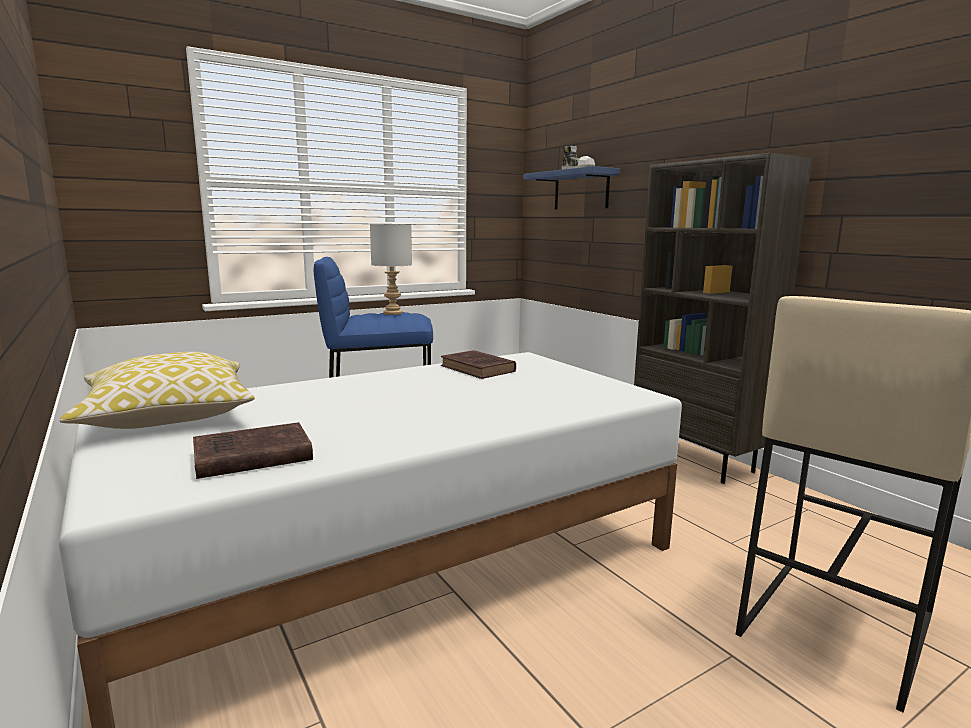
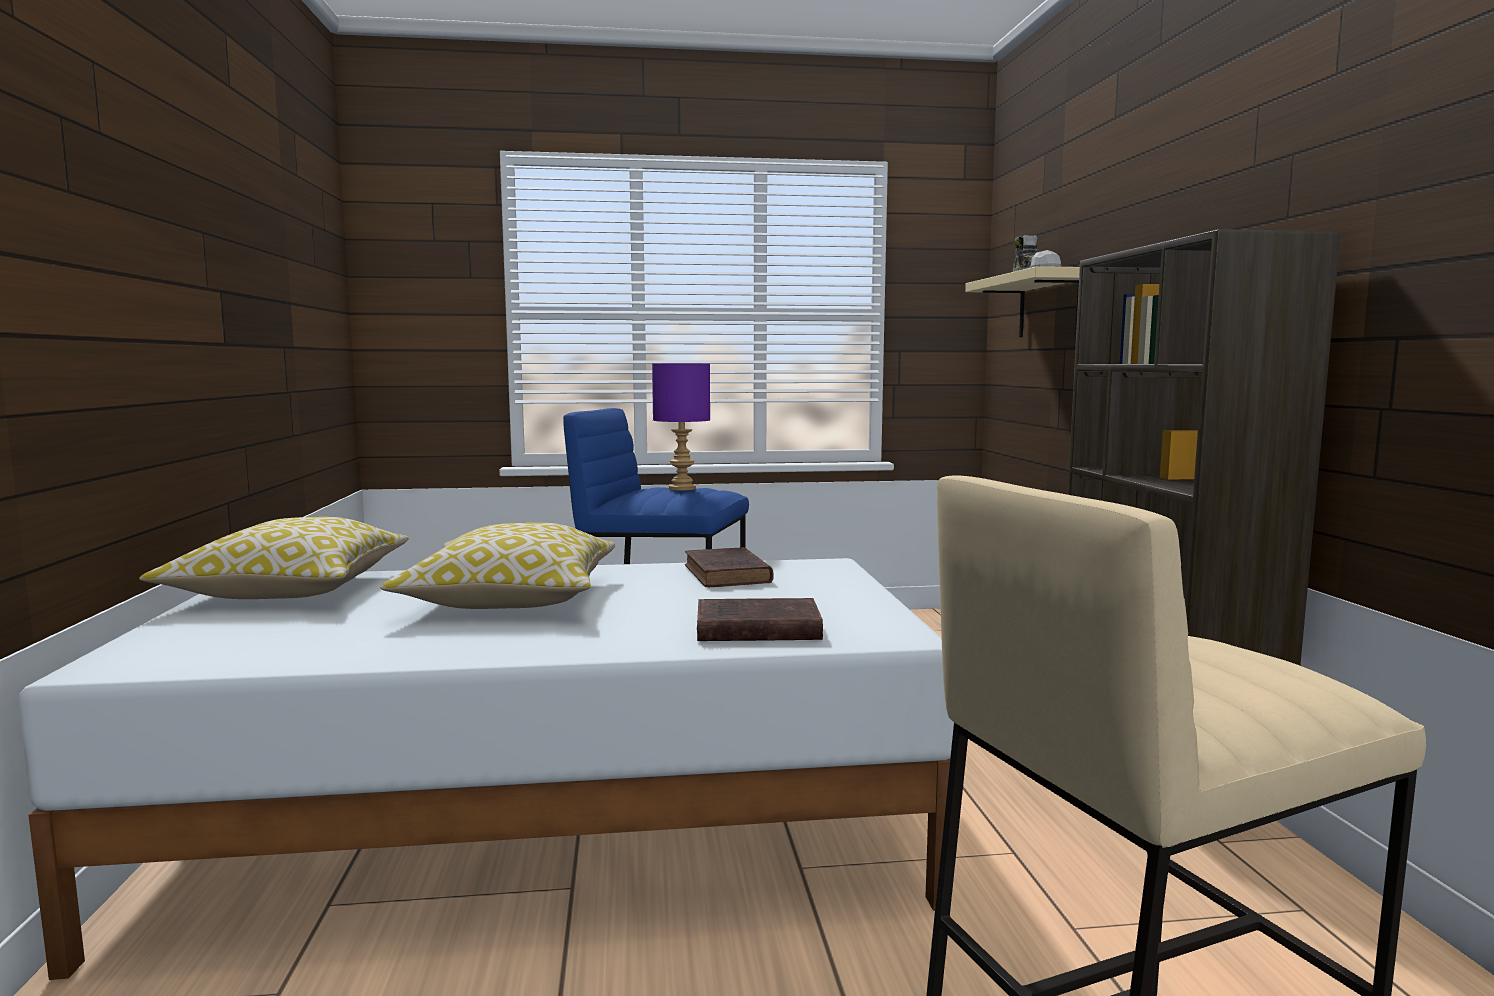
camera: 25 degrees right, 5 degrees down
(249, 457) = (280, 644): brown book -> brown book (754, 629)
(365, 401) = (511, 598): none -> pillow
(392, 313) = (681, 488): grey table lamp -> purple table lamp
(581, 190) = (1049, 305): blue shelf -> beige shelf

